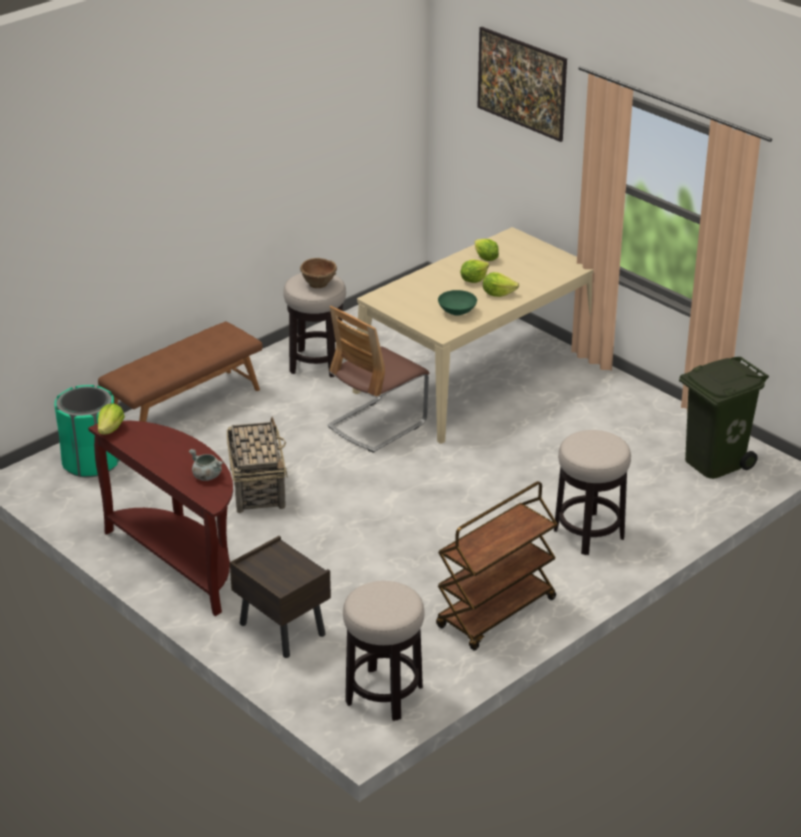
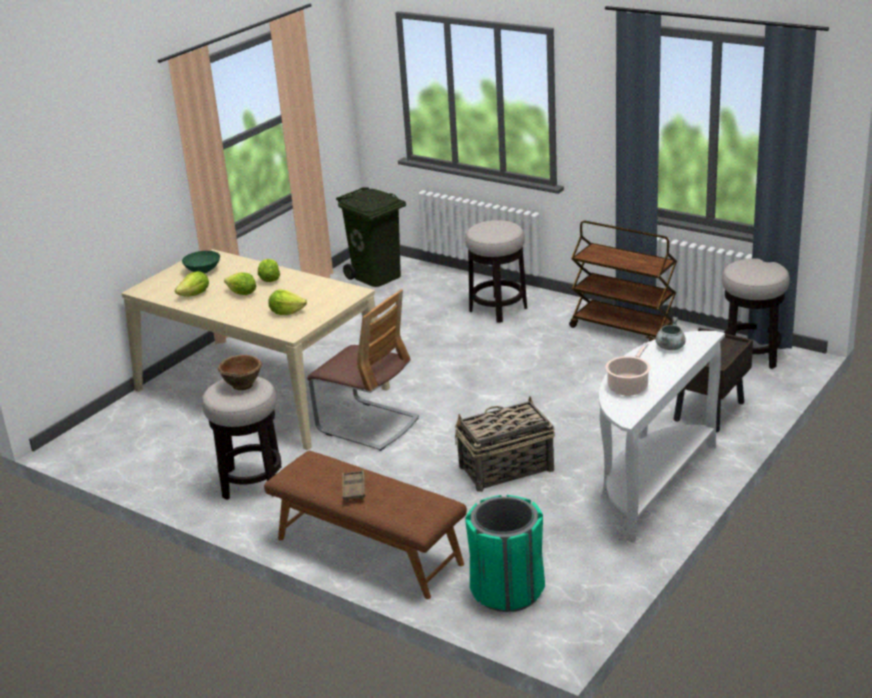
camera: 100 degrees left, 5 degrees down
(111, 430) = (627, 414): lettuce -> lettuce (286, 312)
(155, 440) = (629, 386): none -> cooking pot
(180, 562) = (651, 484): brown console table -> white console table
(182, 351) = (354, 488): none -> brown tray
(457, 312) = (311, 291): green bowl -> green bowl (203, 271)
(521, 103) = (91, 157): picture -> none

